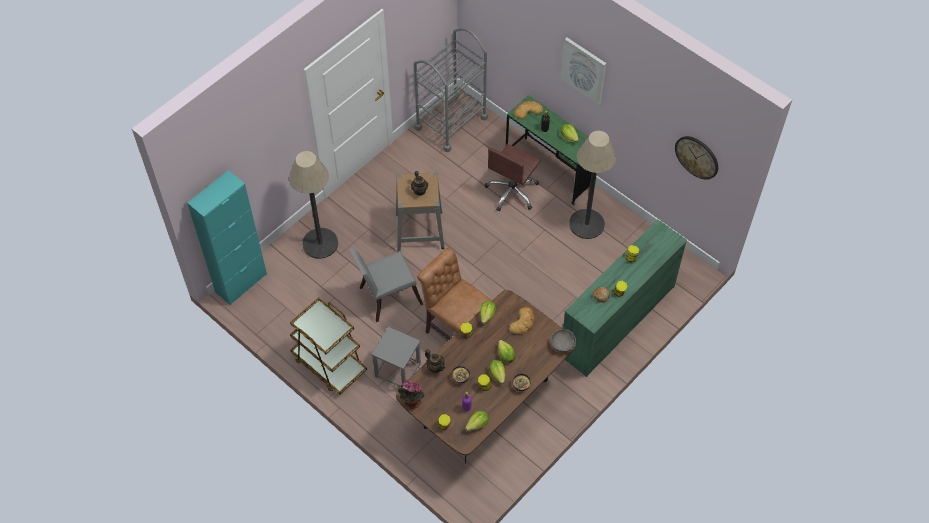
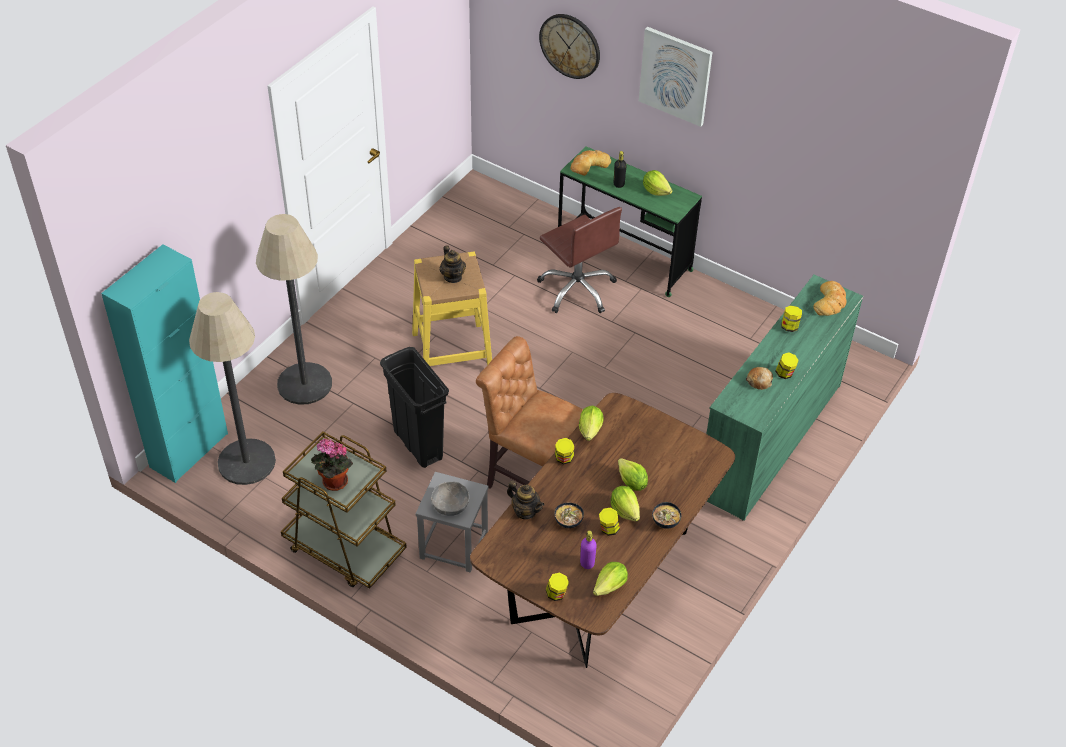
camera: 10 degrees left, 10 degrees down
(386, 296) = (418, 444): grey chair -> black trash can
(411, 402) = (496, 566): potted plant -> potted plant (333, 483)
(420, 230) = (452, 352): grey stool -> yellow stool
(451, 122) = (471, 212): grey cart -> none
(512, 192) = (577, 289): brown office chair -> brown office chair turned 60 degrees counterclockwise
(523, 323) = (647, 434): bread -> bread (830, 302)
(562, 344) = (715, 457): grey bowl -> grey bowl (450, 506)
(586, 224) = (694, 319): floor lamp -> floor lamp (246, 462)
(697, 157) = (863, 170): wall clock -> wall clock (570, 45)

